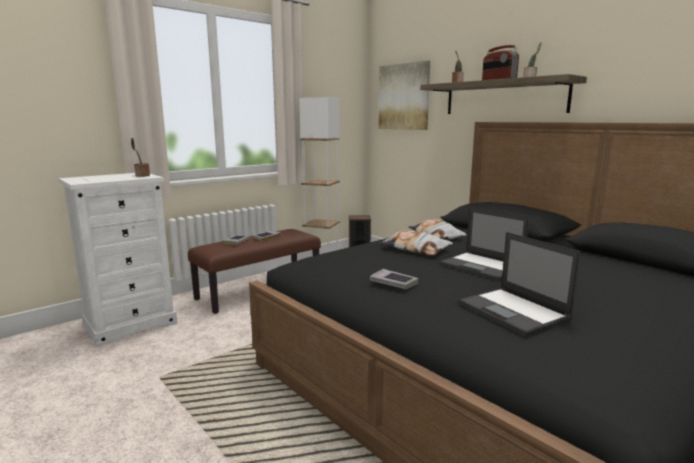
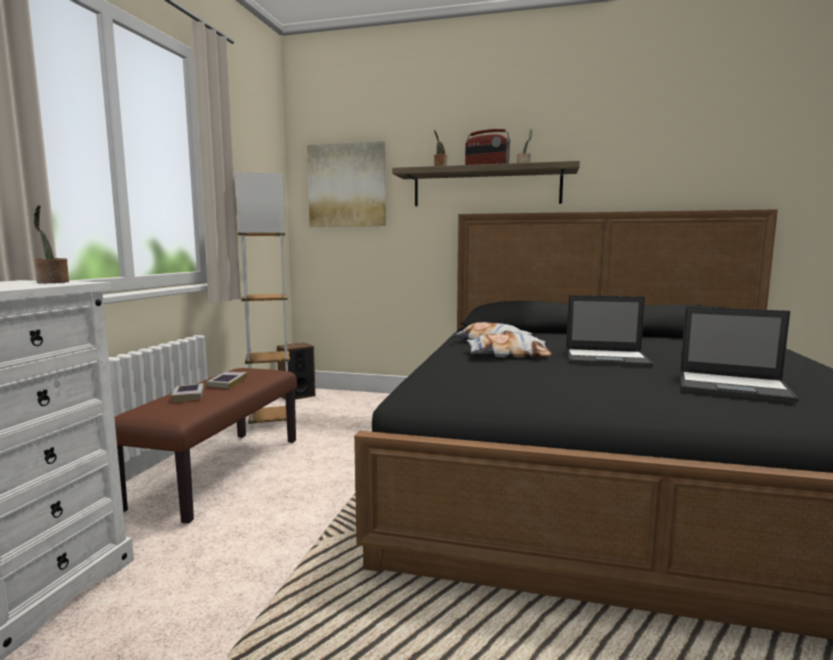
camera: 35 degrees left, 5 degrees down
(393, 283) = (582, 387): book -> none

